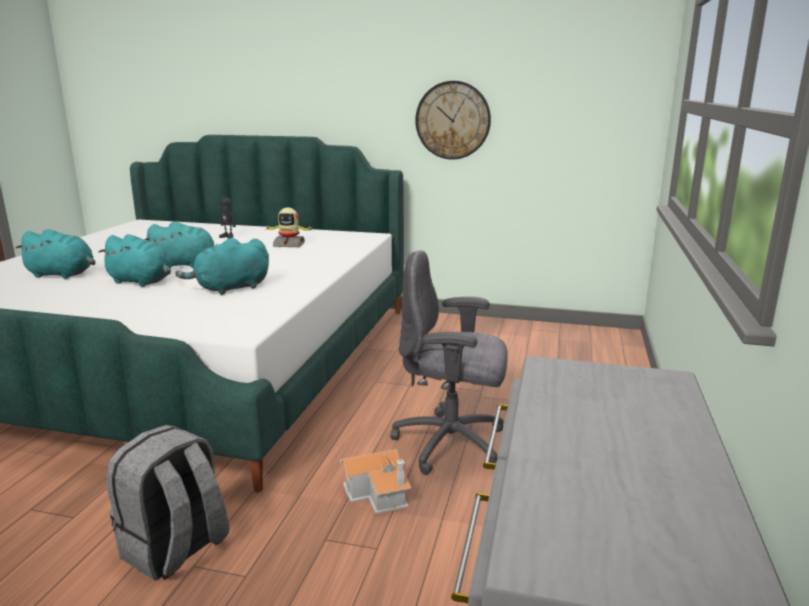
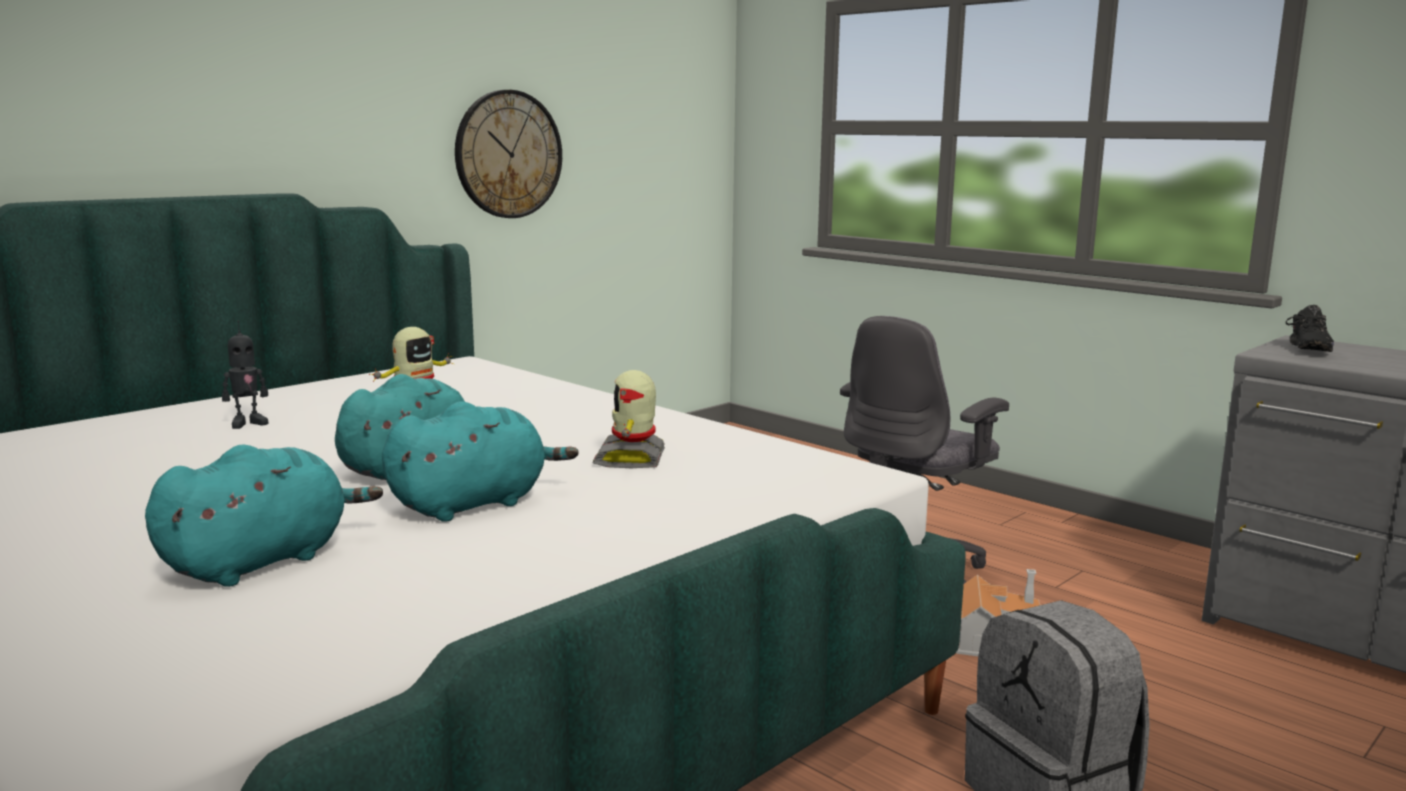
camera: 60 degrees left, 5 degrees down
(230, 288) = (632, 459): turquoise plush toy -> toy robot
(606, 381) = (1305, 350): none -> black shoe

